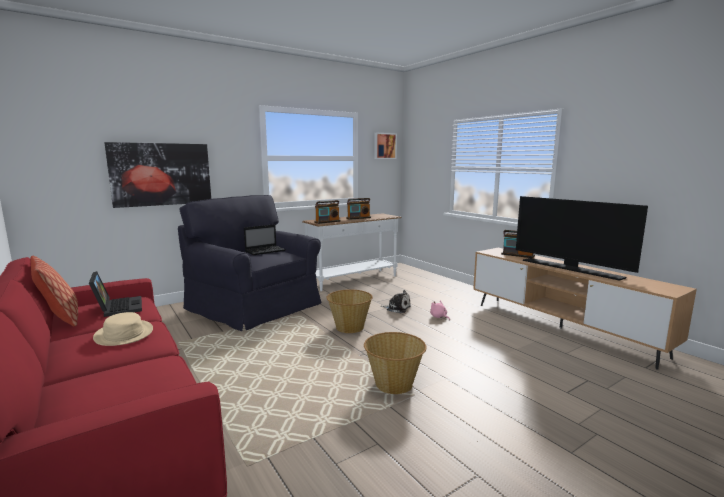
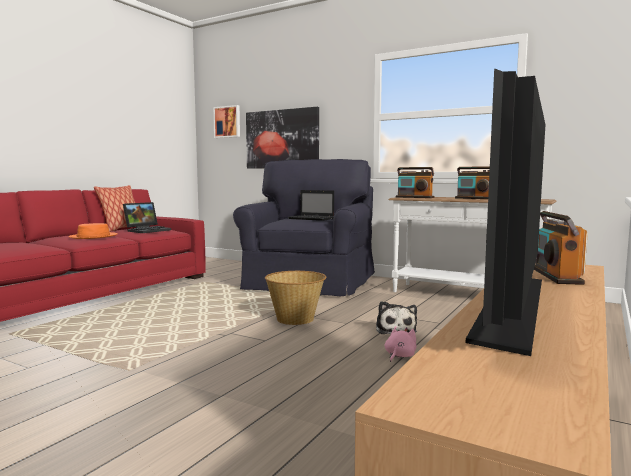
camera: 65 degrees right, 5 degrees down
(123, 334) = (93, 236): beige hat -> orange hat
(384, 146) = (588, 80): picture -> picture (227, 122)
(394, 385) = (151, 358): basket -> none

